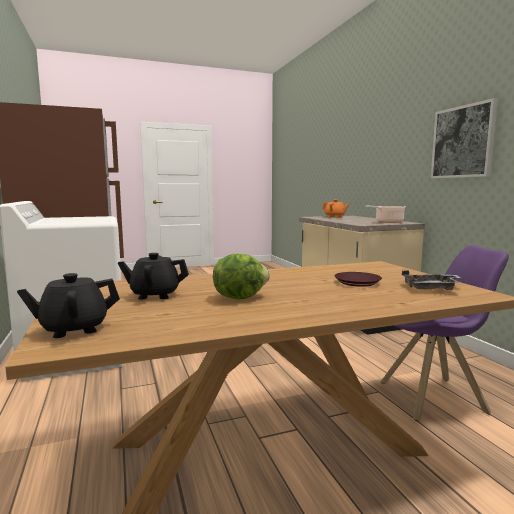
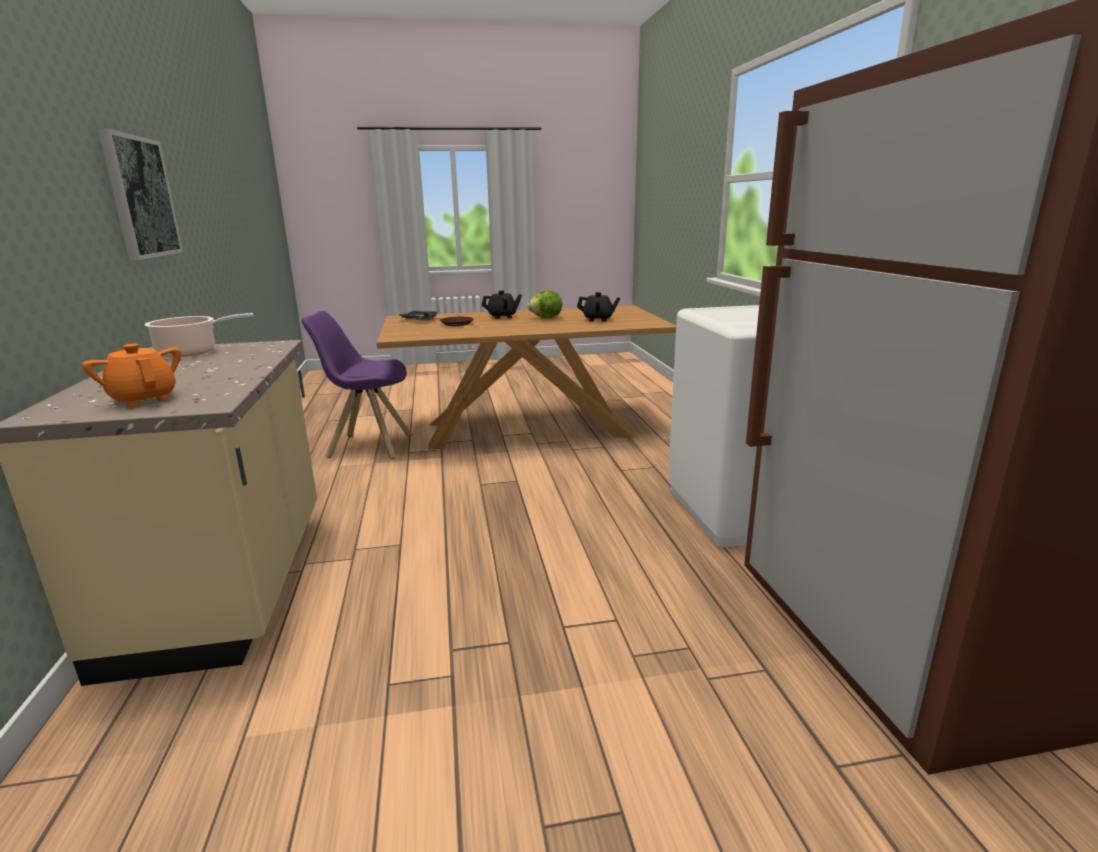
camera: 170 degrees left, 10 degrees up
(74, 329) = (624, 310): black teapot -> black teapot (502, 316)

